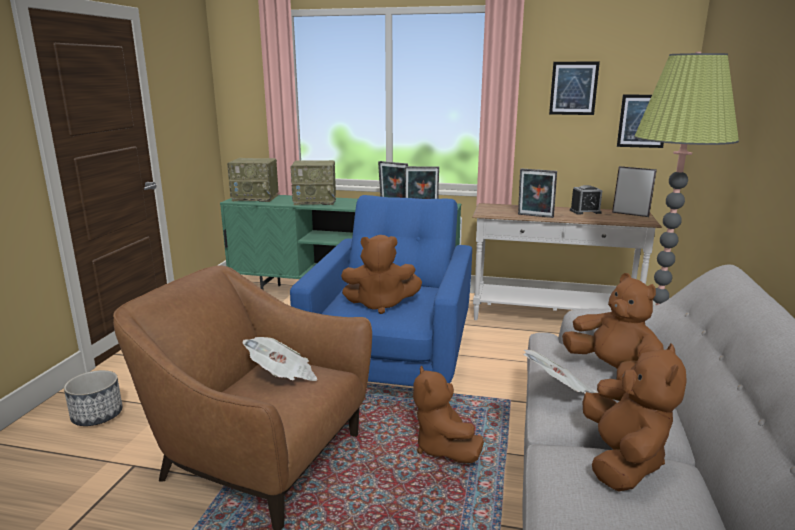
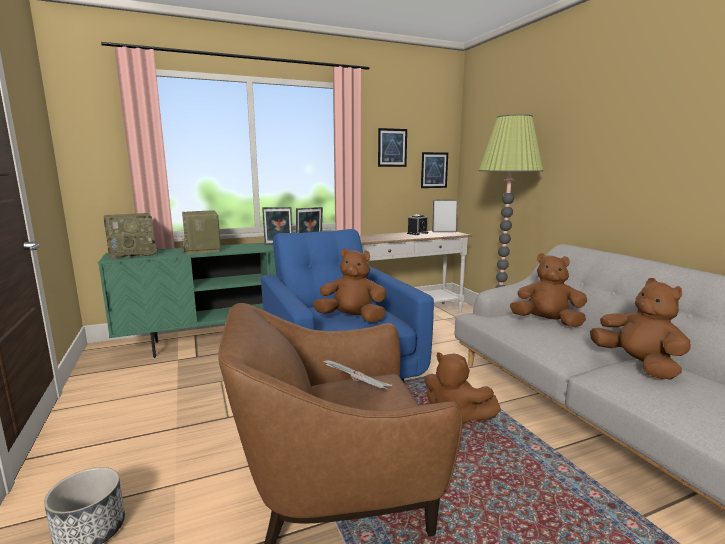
camera: 35 degrees left, 5 degrees down
(316, 201) = (203, 250): radio -> radio turned 105 degrees clockwise
(380, 304) = (352, 318): brown plush toy -> brown plush toy turned 135 degrees counterclockwise
(535, 216) = (396, 239): picture frame -> none
(558, 390) = (543, 339): newspaper -> none

